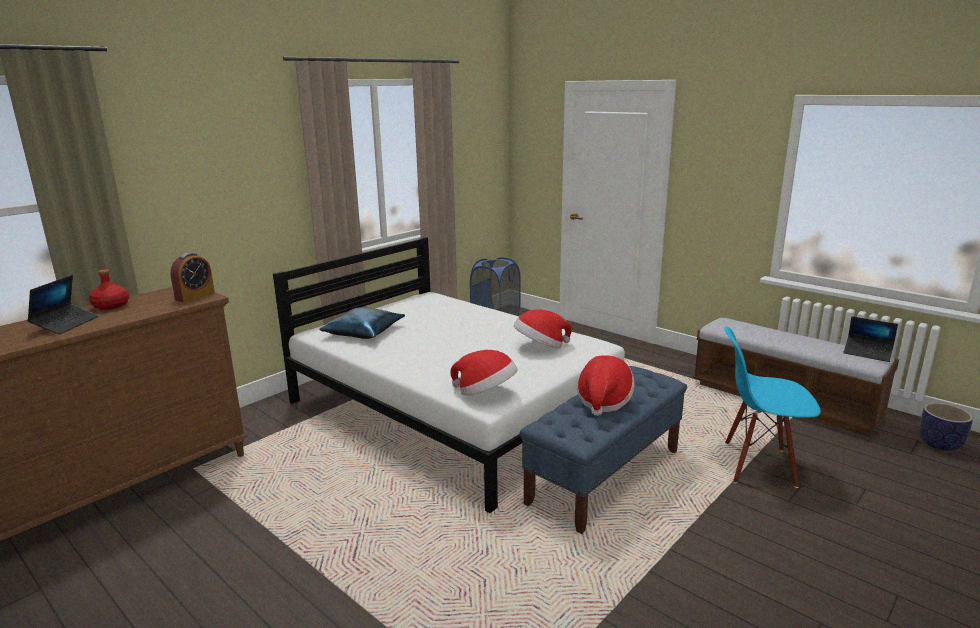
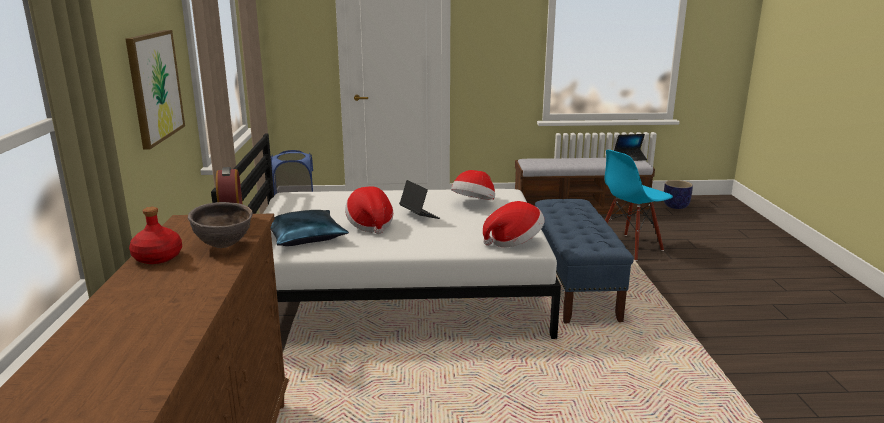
camera: 45 degrees left, 0 degrees up
(66, 324) = (169, 286): laptop -> laptop (419, 215)
(147, 310) = (224, 246): none -> brown bowl
(239, 185) = (154, 86): none -> picture
(603, 401) = (579, 223): hat -> hat (370, 225)

